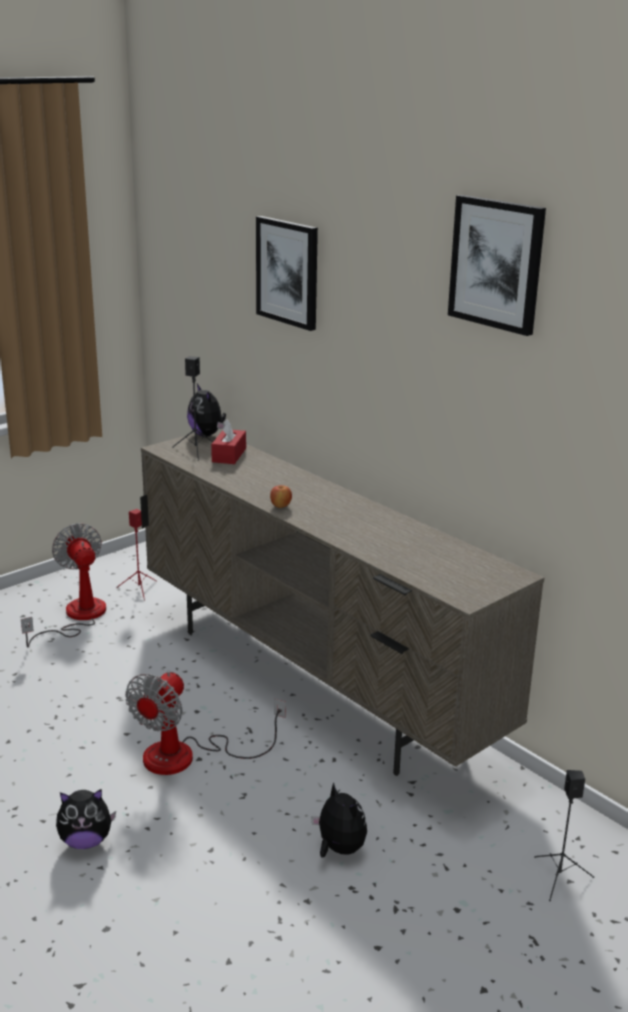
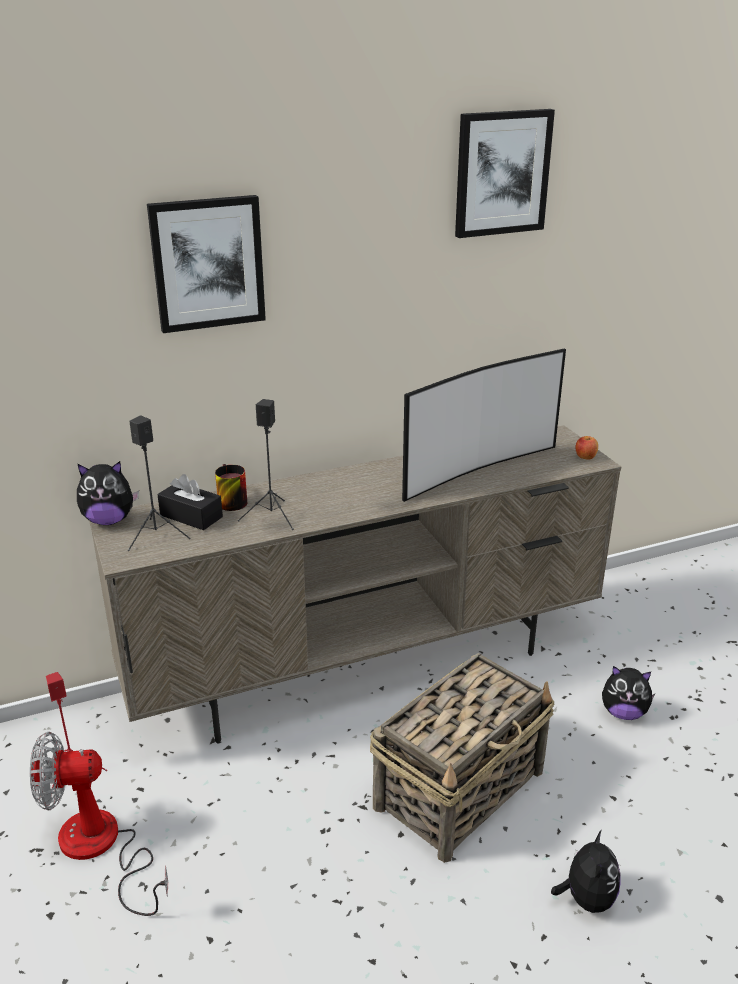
camera: 70 degrees left, 5 degrees up
(187, 756) = (461, 788): fan -> basket
(229, 455) = (191, 516): red tissue box -> black tissue box
(259, 462) = (228, 501): none -> mug
(280, 506) = (361, 509): apple -> apple (585, 457)
(339, 849) = (623, 713): plush toy -> plush toy turned 150 degrees counterclockwise
(393, 543) = (477, 469): none -> television
(559, 878) = (669, 611): black speaker -> black speaker (272, 517)

